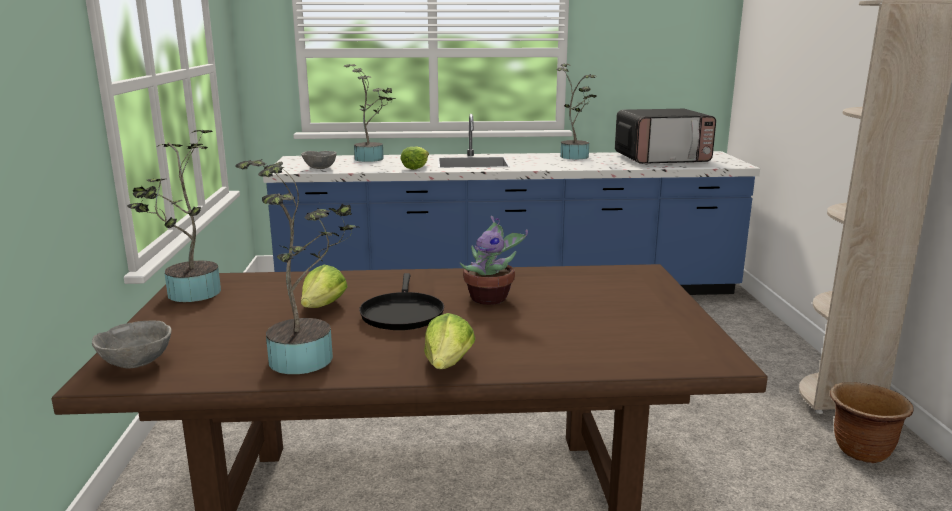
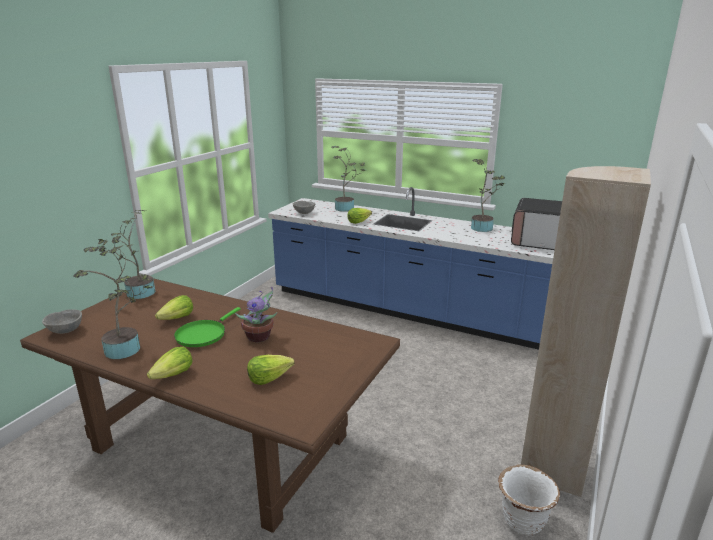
camera: 30 degrees right, 5 degrees up
(402, 314) = (203, 334): black frying pan -> green frying pan
(587, 332) = (269, 378): none -> lettuce
(861, 451) = (522, 521): brown planter -> white planter

